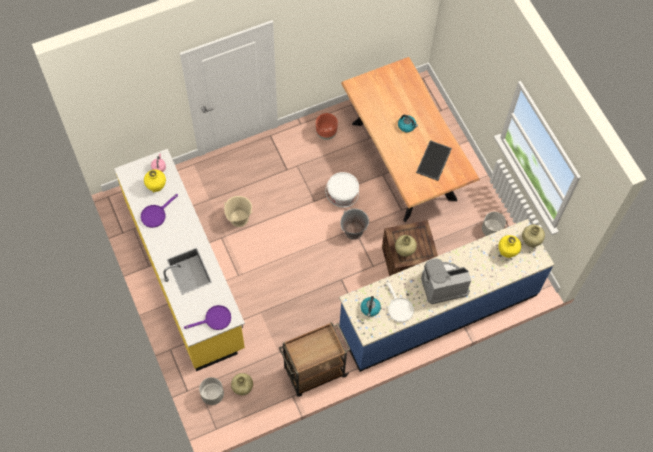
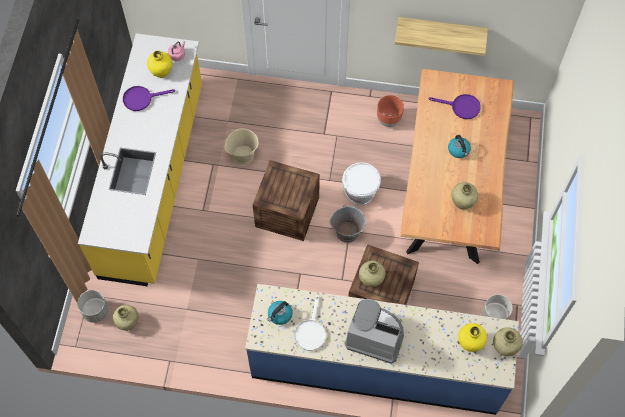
camera: 35 degrees right, 0 degrees up
(214, 319) = (121, 233): purple frying pan -> purple frying pan (461, 107)
(300, 241) = (287, 212): none -> crate
(314, 372) = (206, 350): brown cart -> none
(346, 45) = (441, 29): none -> shelf
(434, 161) = (462, 203): tray -> beige vase

